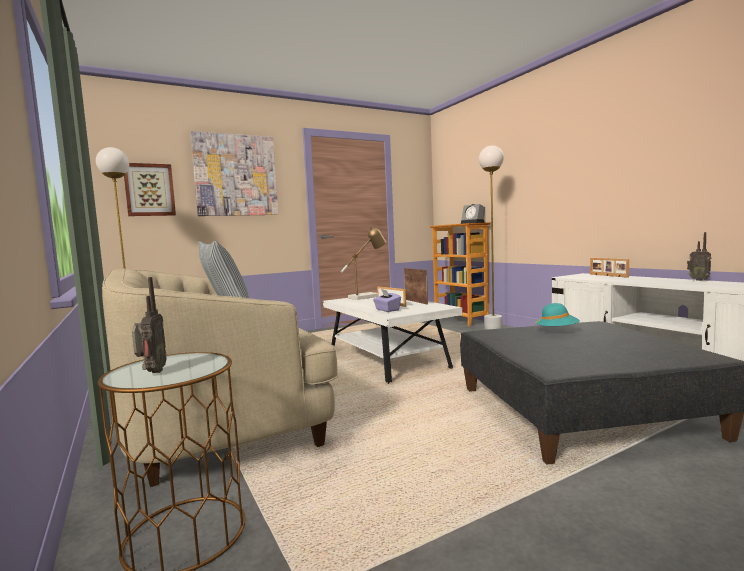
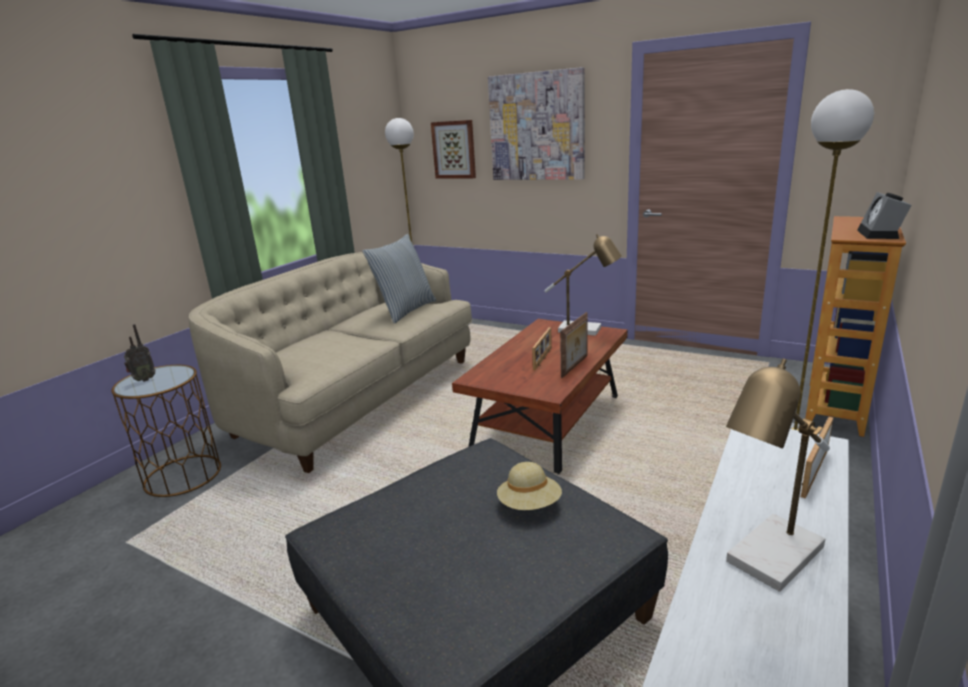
camera: 60 degrees right, 15 degrees up
(387, 310) = (501, 367): purple tissue box -> none
(387, 361) = (548, 423): white coffee table -> brown coffee table
(557, 331) = (529, 505): turquoise hat -> beige hat
(676, 281) = (770, 562): none -> table lamp
(699, 280) = (832, 597): radio -> none

